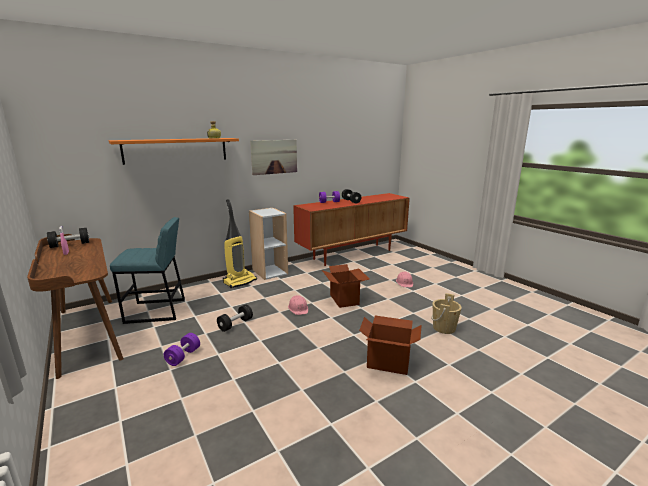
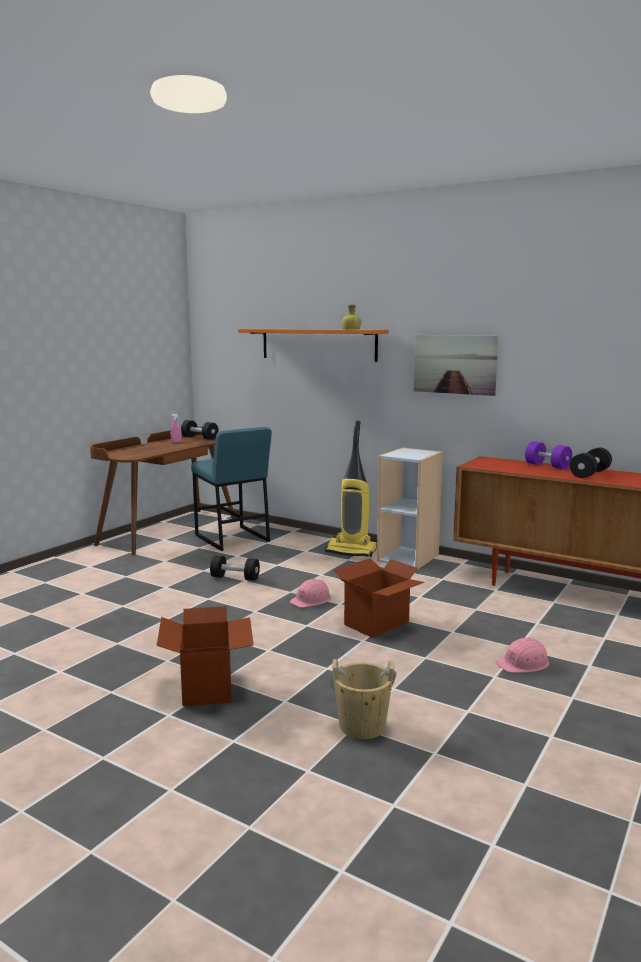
camera: 65 degrees right, 5 degrees down
(183, 356) = (151, 574): purple dumbbell -> none

